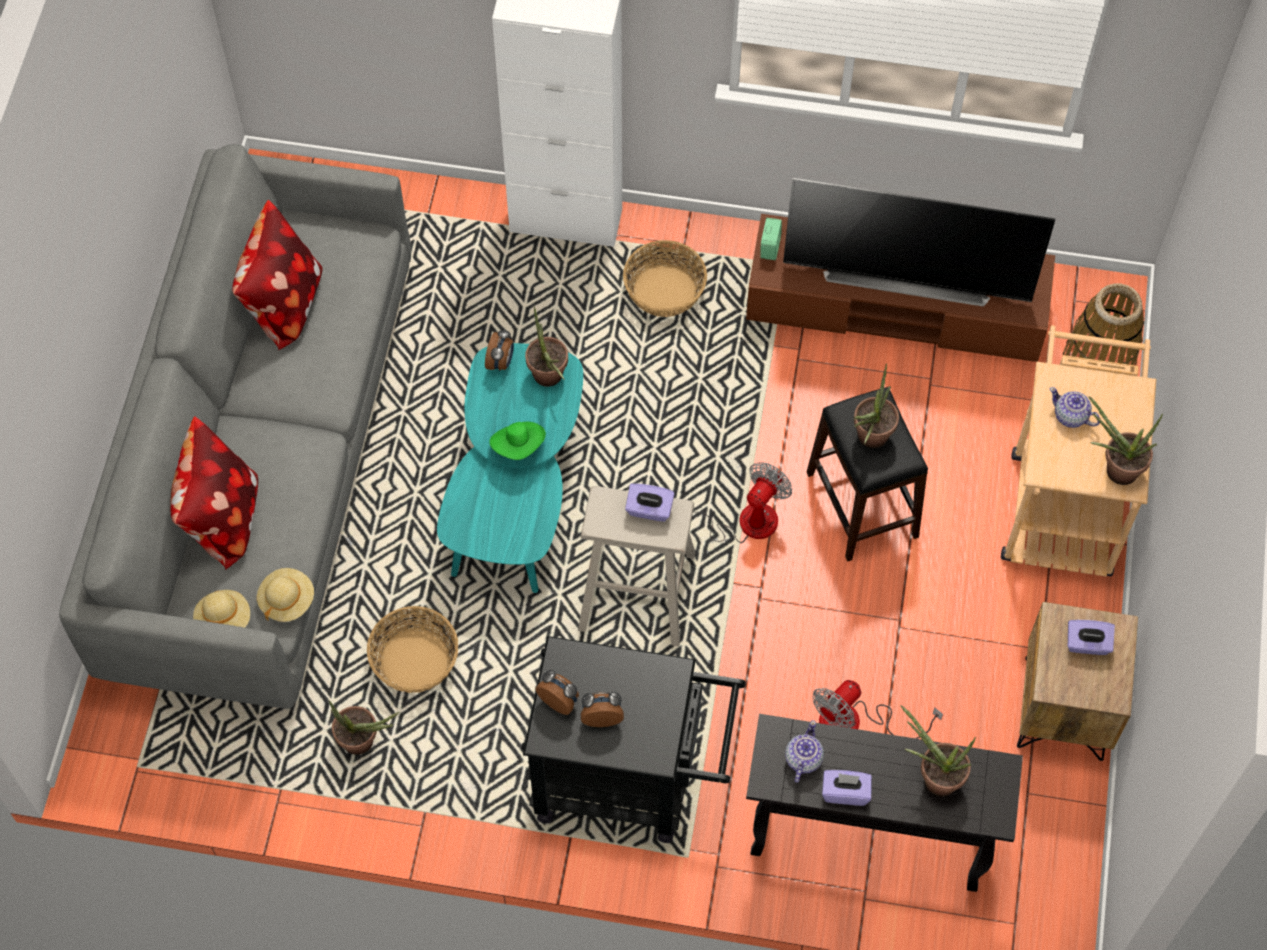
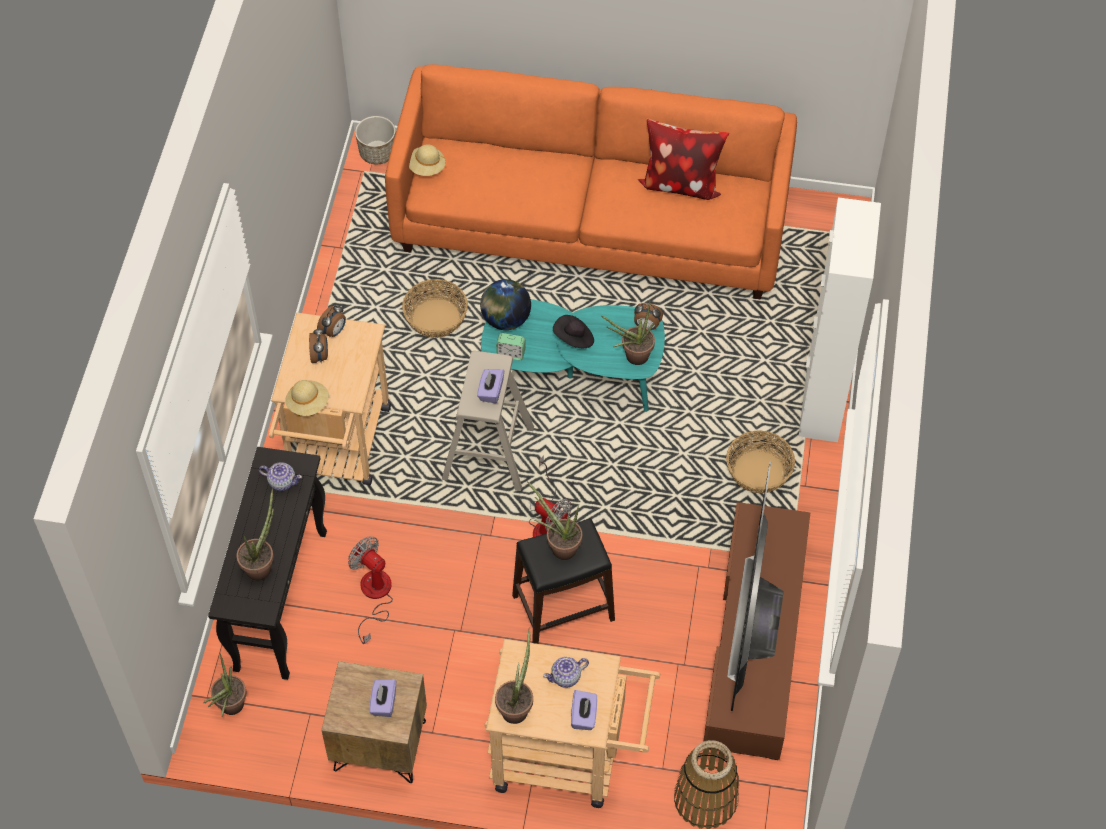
camera: 90 degrees right, 5 degrees down
(104, 749) = (377, 153): none -> planter
(221, 519) = (503, 160): pillow -> none
(262, 467) = (591, 222): grey sofa -> orange sofa
(287, 600) = (442, 202): beige hat -> beige hat (308, 404)
(365, 743) = (374, 292): potted plant -> potted plant (229, 709)
(475, 533) = (505, 319): none -> globe
(519, 446) = (574, 339): green hat -> black hat
(630, 780) = (337, 449): black cart -> beige cart
(770, 247) = (776, 518): alarm clock -> alarm clock (511, 353)
(845, 792) = (254, 507): purple tissue box -> purple tissue box (584, 716)
(1071, 416) = (566, 677): teapot -> teapot turned 150 degrees counterclockwise

